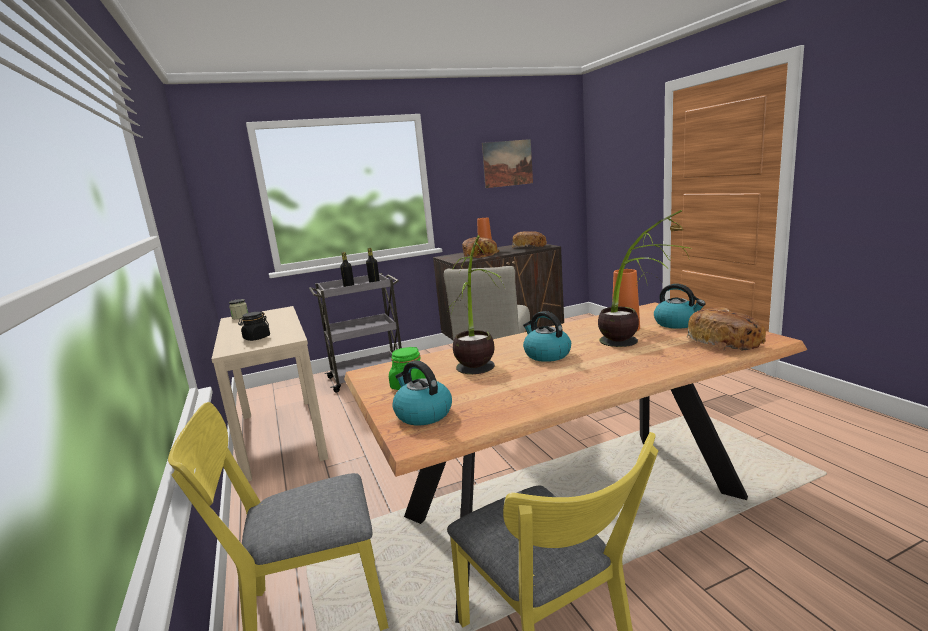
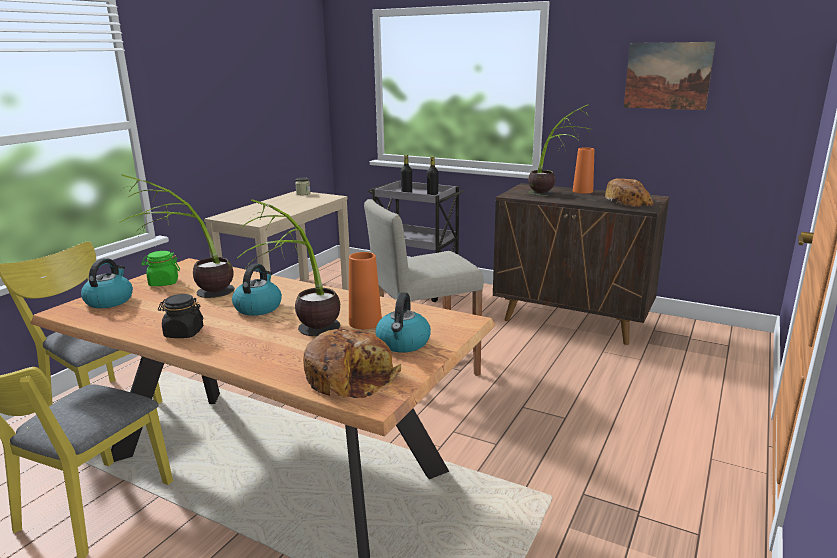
camera: 50 degrees right, 5 degrees up
(256, 338) = (254, 214): black jar -> black jar (183, 333)
(481, 255) = (552, 195): bread -> potted plant

